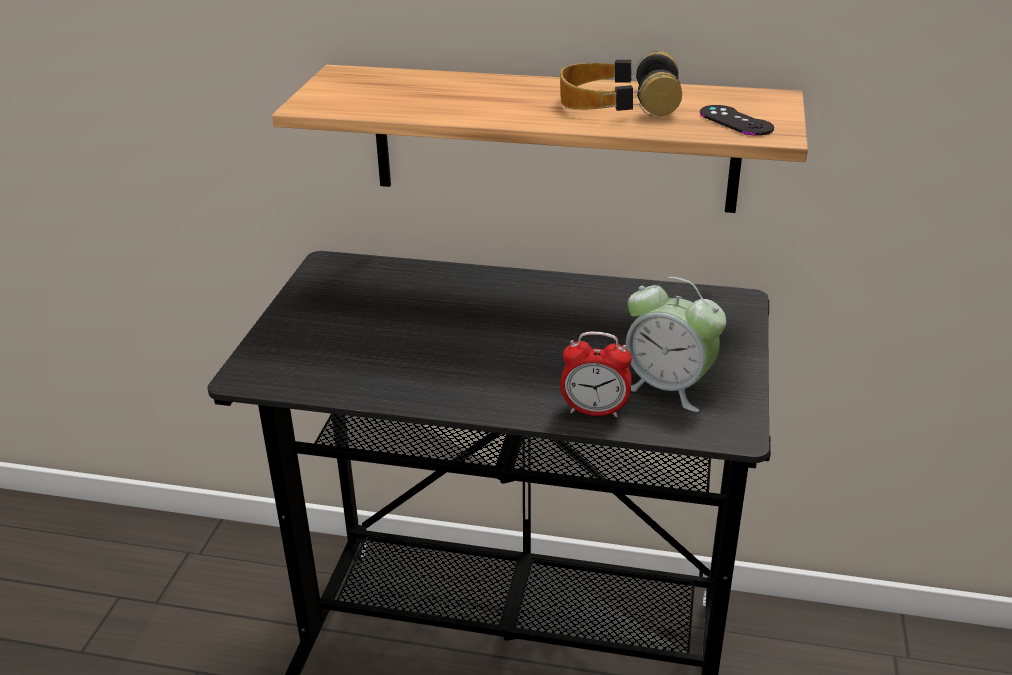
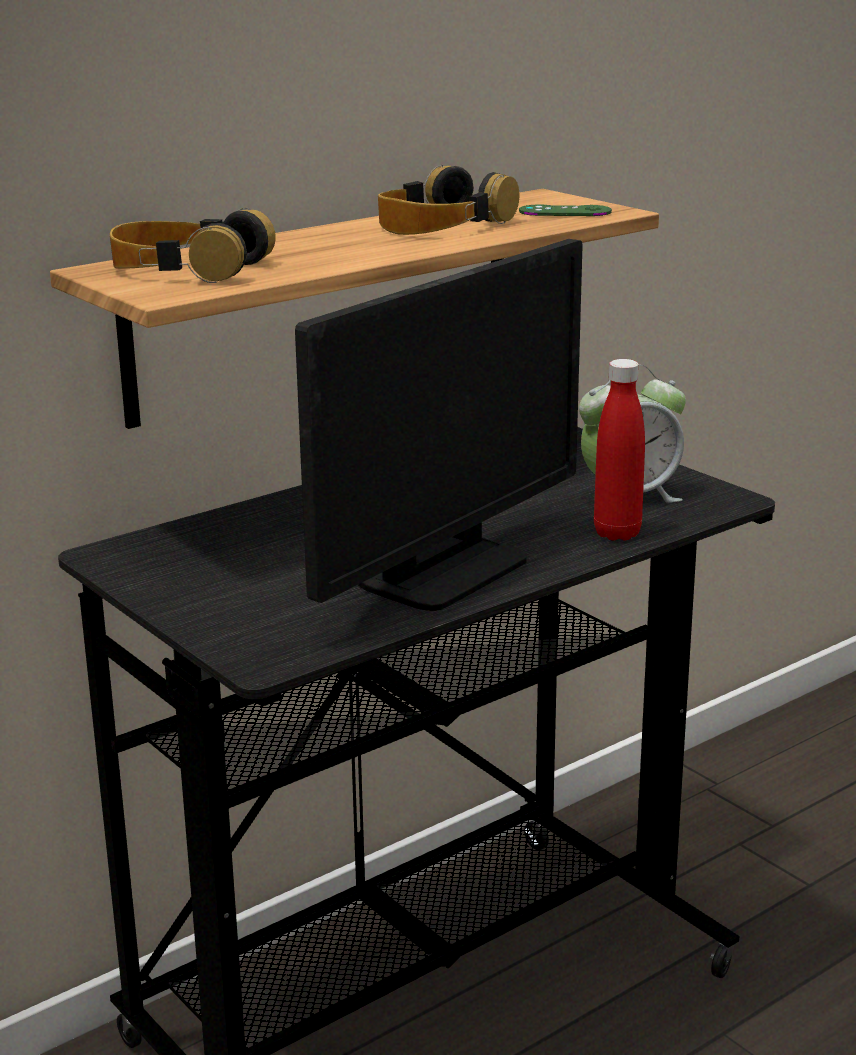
camera: 50 degrees left, 10 degrees down
(377, 89) = (188, 268): none -> headphones
(440, 374) = (443, 571): none -> monitor
(594, 411) = (617, 533): alarm clock -> red bottle
(736, 121) = (565, 212): black game controller -> green game controller

